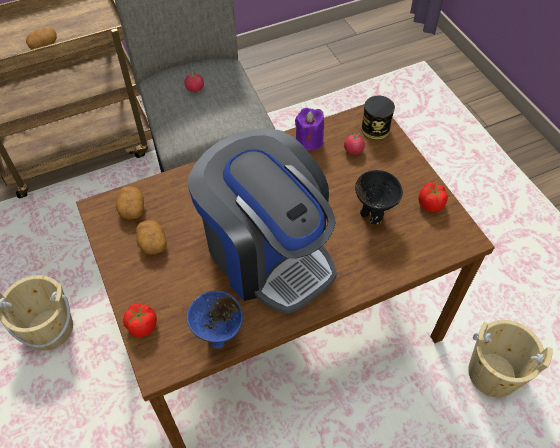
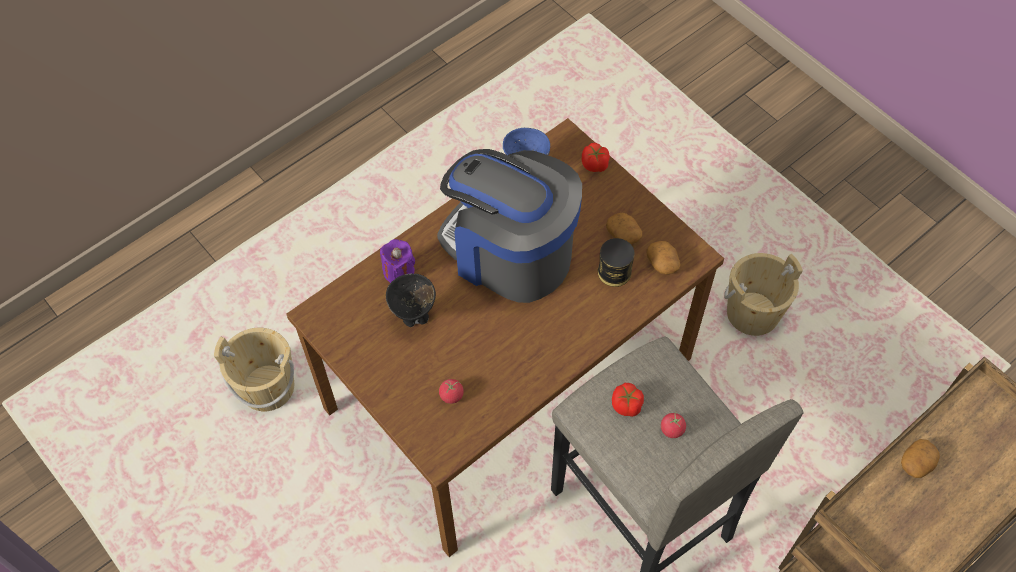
camera: 165 degrees right, 5 degrees up
(309, 141) = (506, 395): purple candle -> purple candle (399, 272)
(375, 129) = (431, 434): can -> can (614, 272)
(430, 204) = (355, 346): tomato -> tomato (627, 405)

